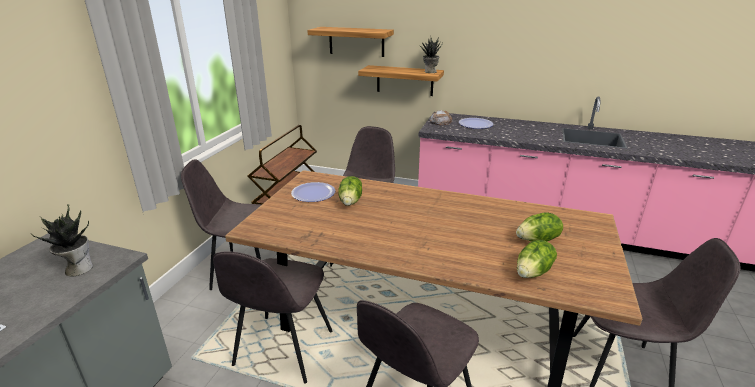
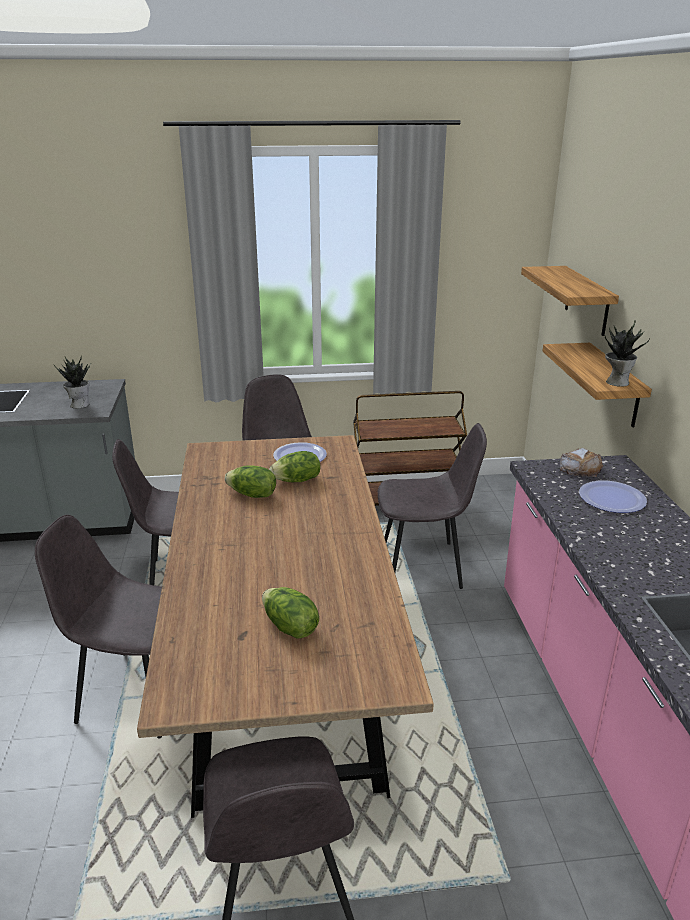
camera: 65 degrees right, 0 degrees up
(533, 272) = (205, 630): lettuce -> lettuce (252, 495)

